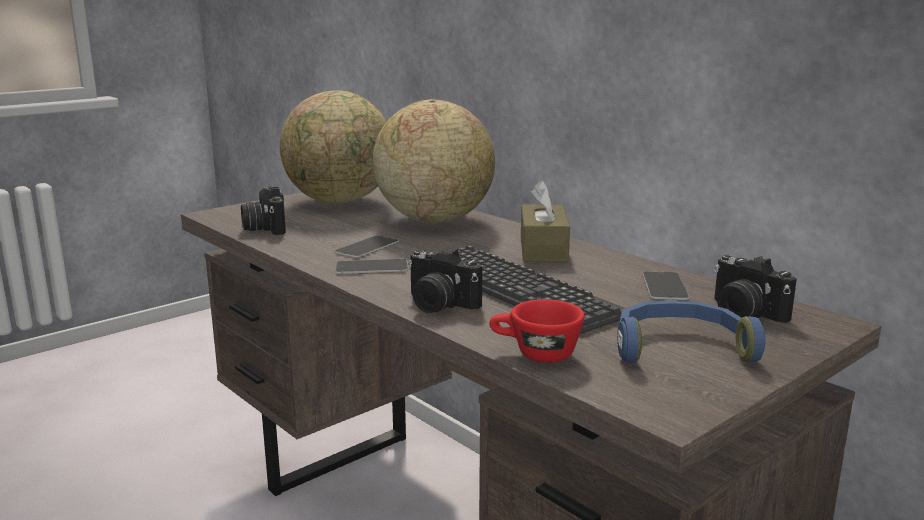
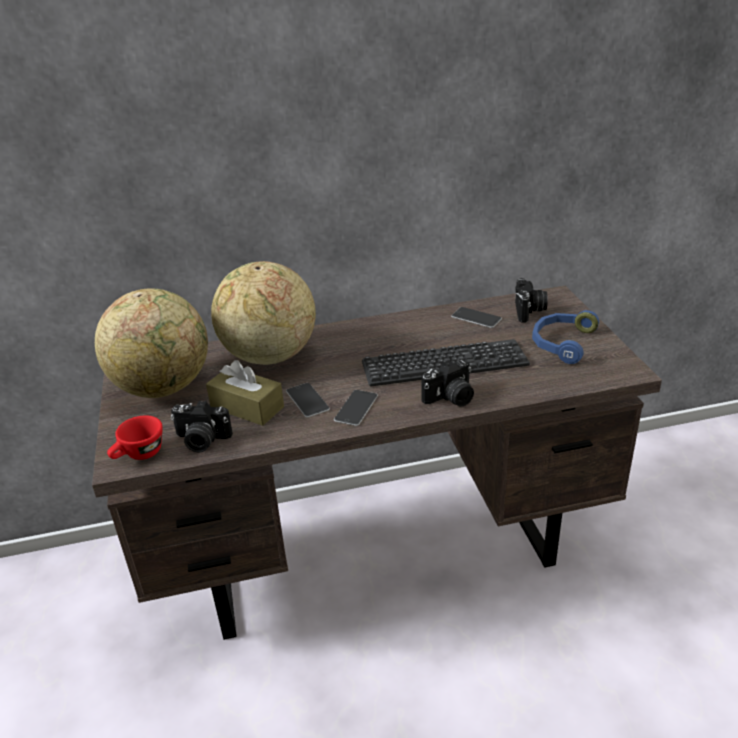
camera: 60 degrees left, 15 degrees up
(535, 354) = (545, 386): red cup -> red cup (139, 455)
(543, 249) = (379, 334): brown tissue box -> brown tissue box (247, 407)
(742, 313) = (529, 311): camera -> camera turned 75 degrees counterclockwise

